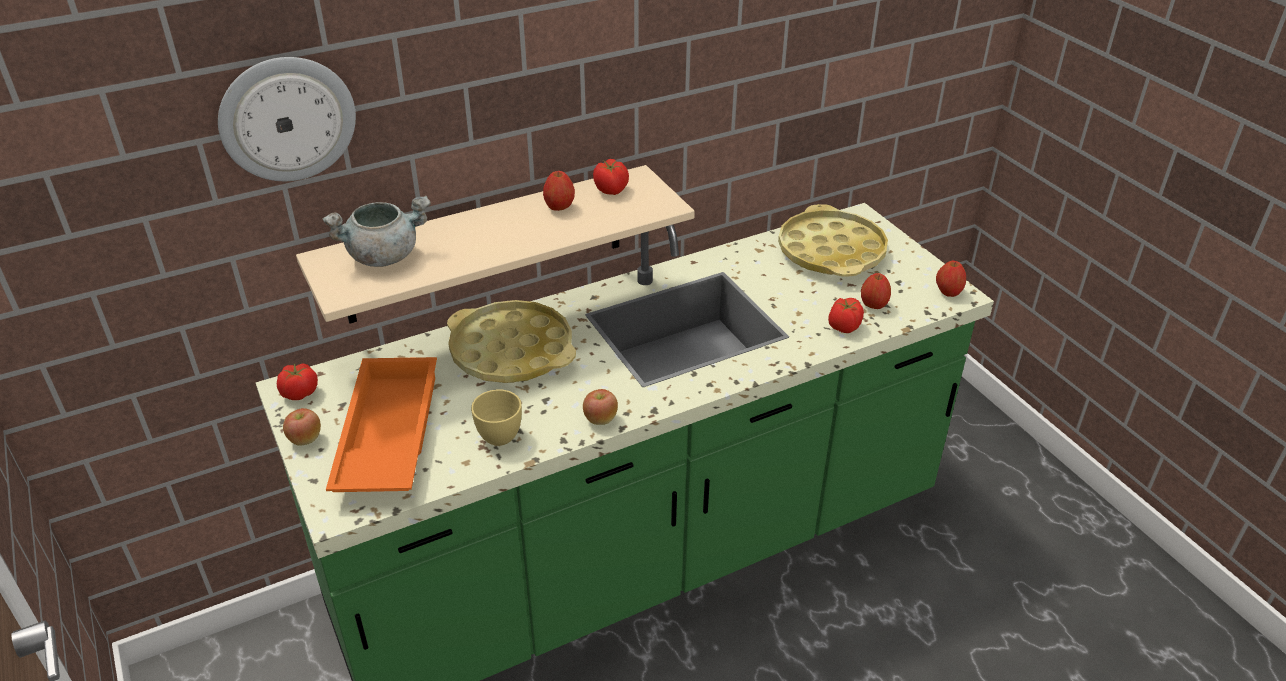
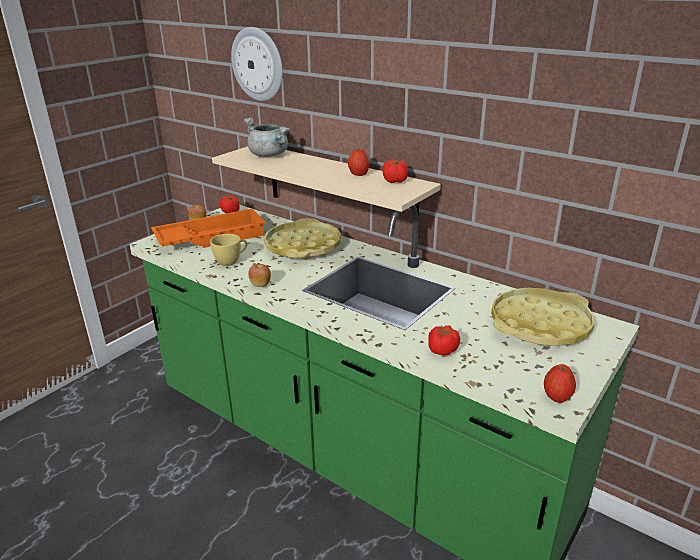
camera: 65 degrees right, 10 degrees down
(873, 305) = (488, 359): apple -> none

